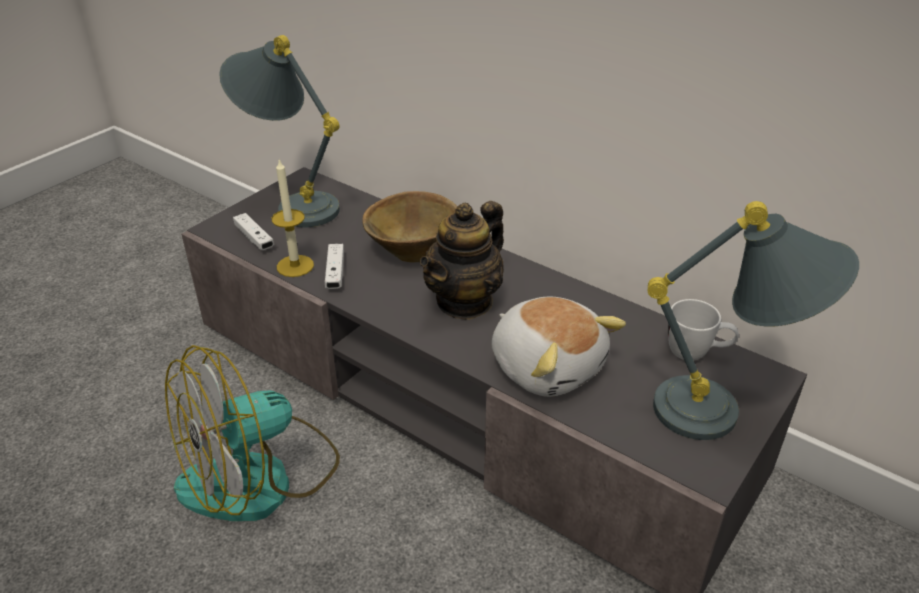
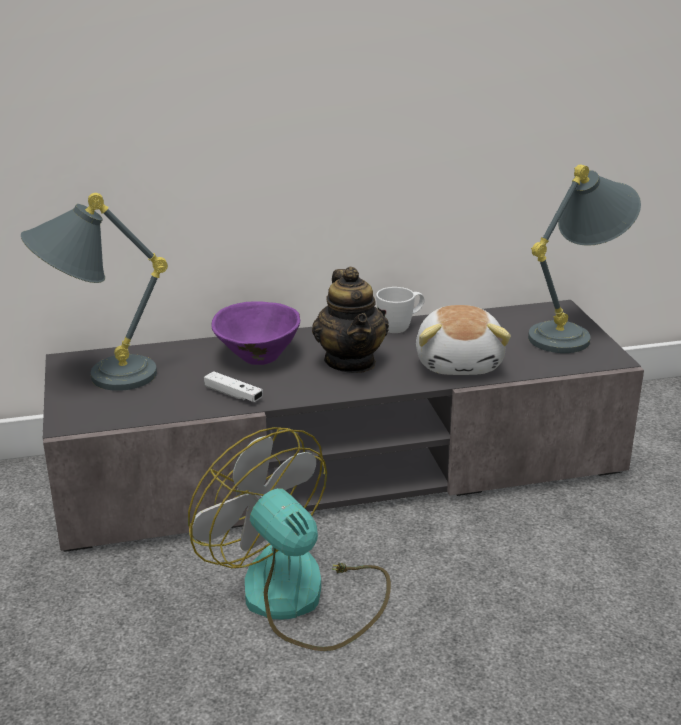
camera: 50 degrees left, 10 degrees down
(254, 238) = (120, 411): white game controller -> none
(260, 477) = (300, 597): fan -> fan turned 135 degrees clockwise
(295, 266) = (194, 407): candle -> none
(414, 250) = (257, 355): brown bowl -> purple bowl
(547, 366) = (460, 363): plush toy -> plush toy turned 90 degrees clockwise
(696, 354) = (514, 318): white mug -> white mug (400, 327)

